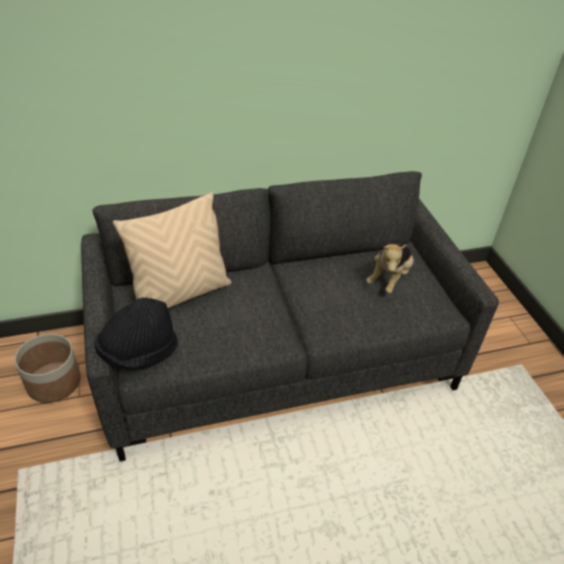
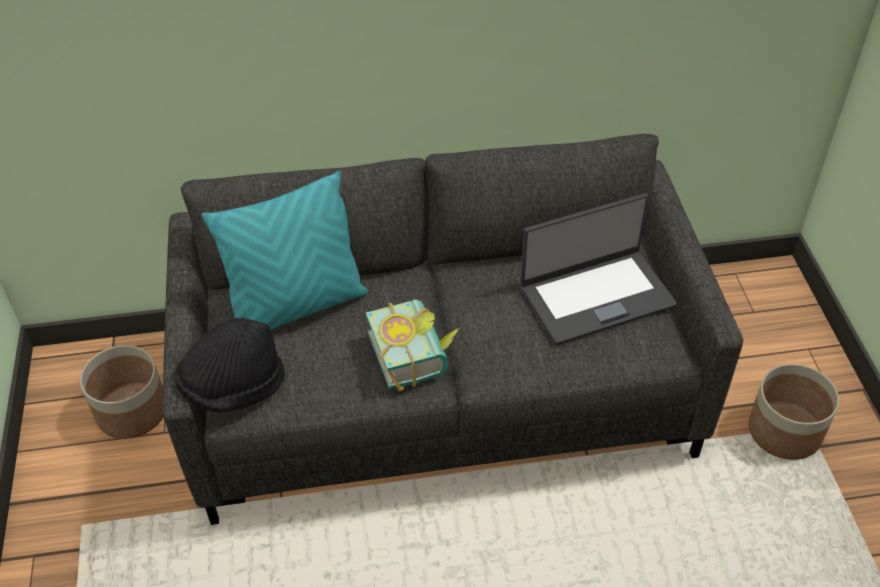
camera: 10 degrees right, 5 degrees up
(181, 294) = (297, 306): beige pillow -> turquoise pillow
(272, 323) = (416, 354): none -> book
(389, 279) = (596, 295): plush toy -> laptop
(507, 369) = (784, 431): none -> planter

